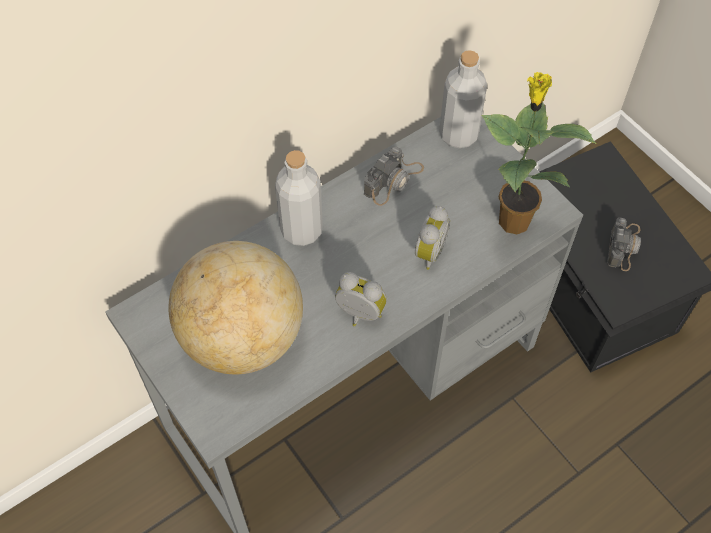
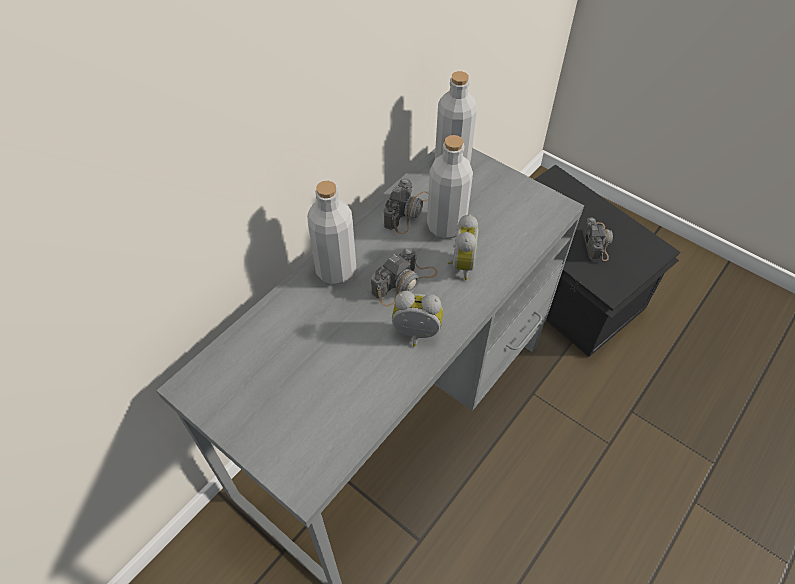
camera: 15 degrees left, 5 degrees down
(242, 338) = (307, 383): globe -> none
(365, 258) = (404, 282): none -> camera
(427, 206) = (446, 226): none -> grey bottle
(513, 219) = (525, 221): potted plant -> none

